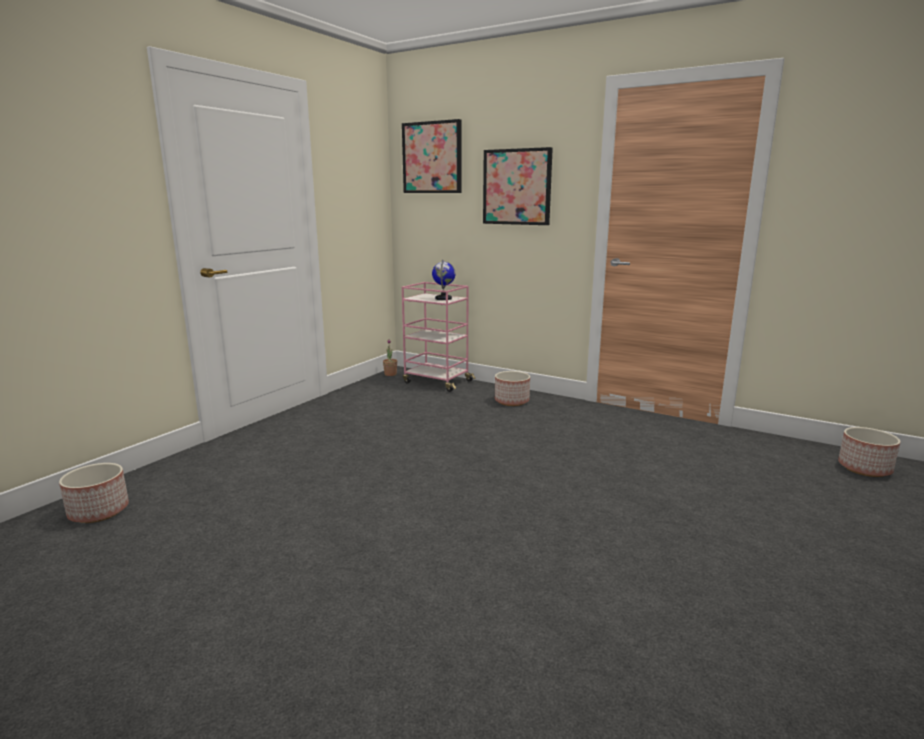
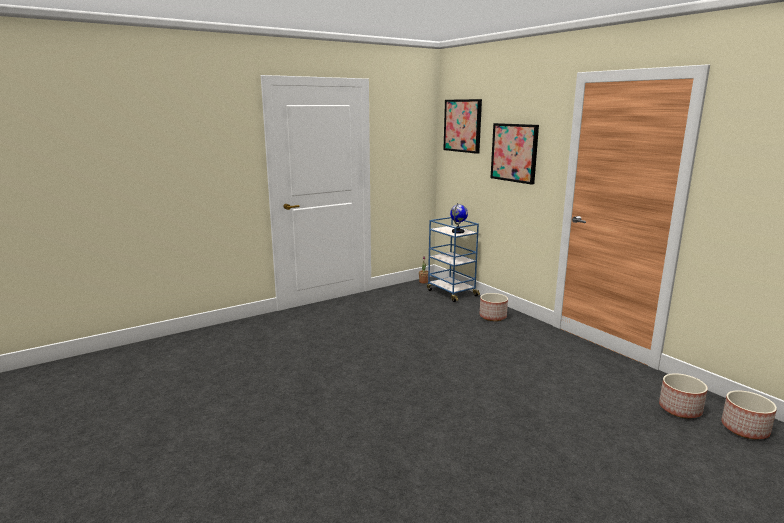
camera: 25 degrees right, 0 degrees up
(99, 511) = (204, 340): planter -> planter (680, 409)
(437, 382) = (451, 293): pink cart -> blue cart

